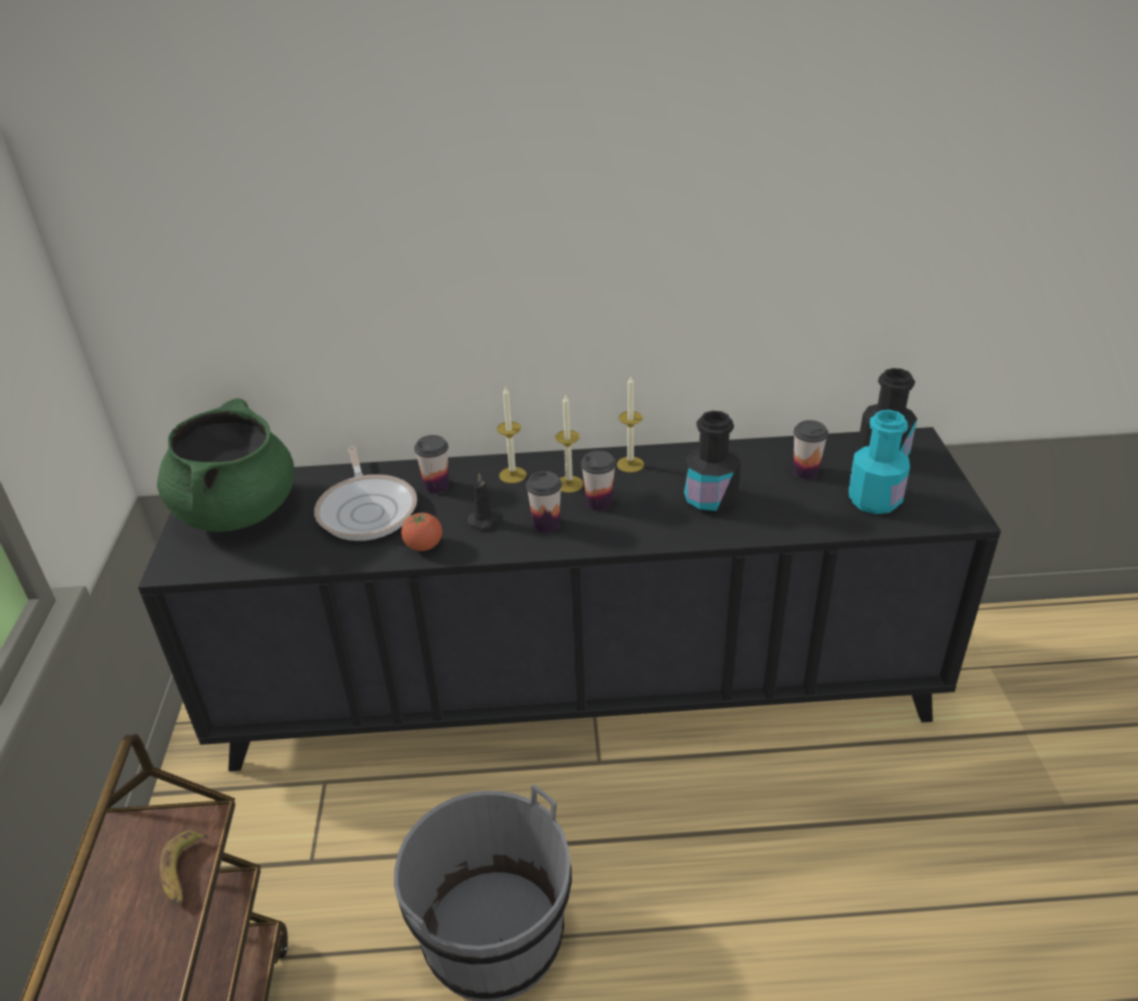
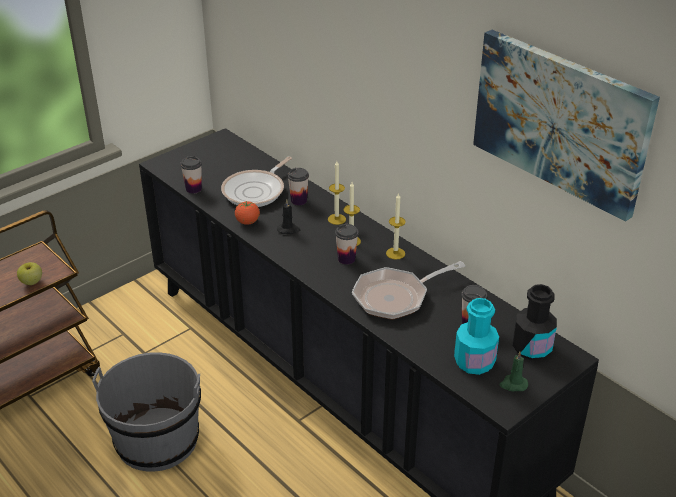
camera: 50 degrees right, 0 degrees up
(184, 872) = (31, 282): banana -> apple
(237, 511) = (214, 157): green cooking pot -> none
(546, 524) = (307, 250): cup -> cup (193, 189)
(710, 500) = (396, 297): black bottle -> frying pan
(855, 159) = (560, 121): none -> picture
(931, 493) = (513, 384): none -> green candle

